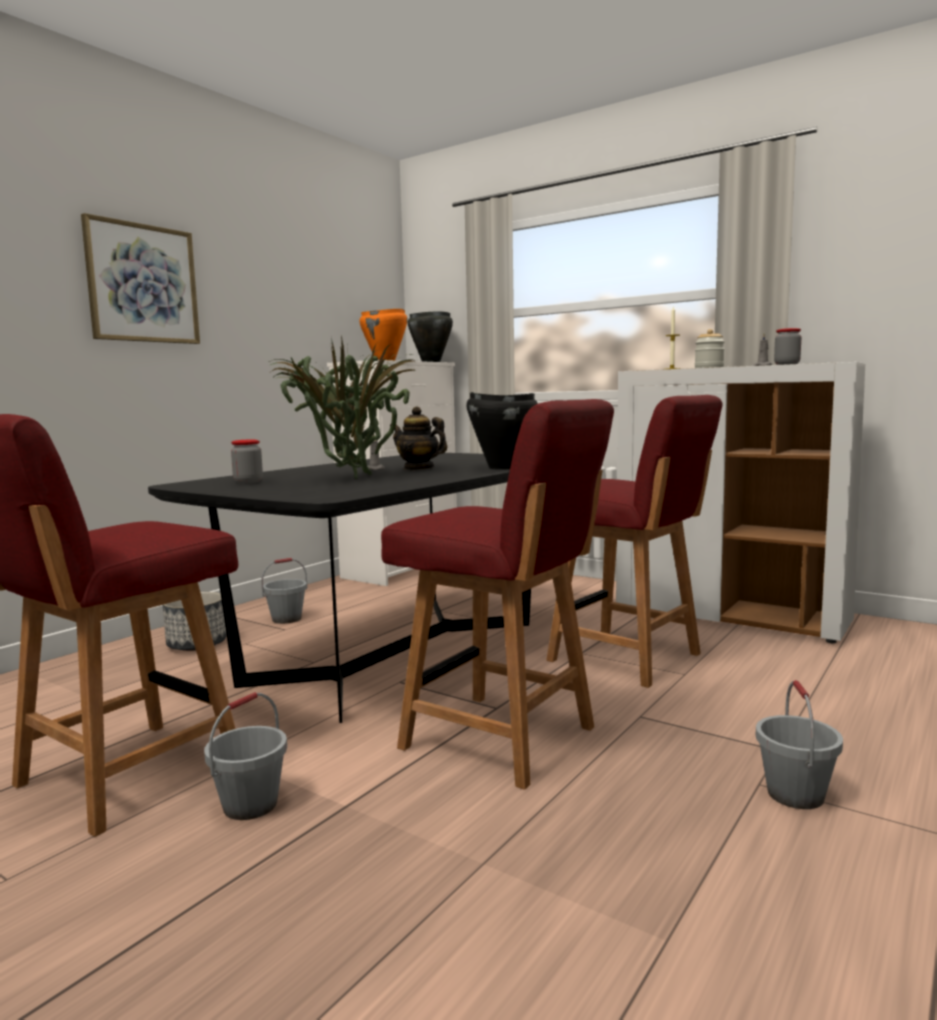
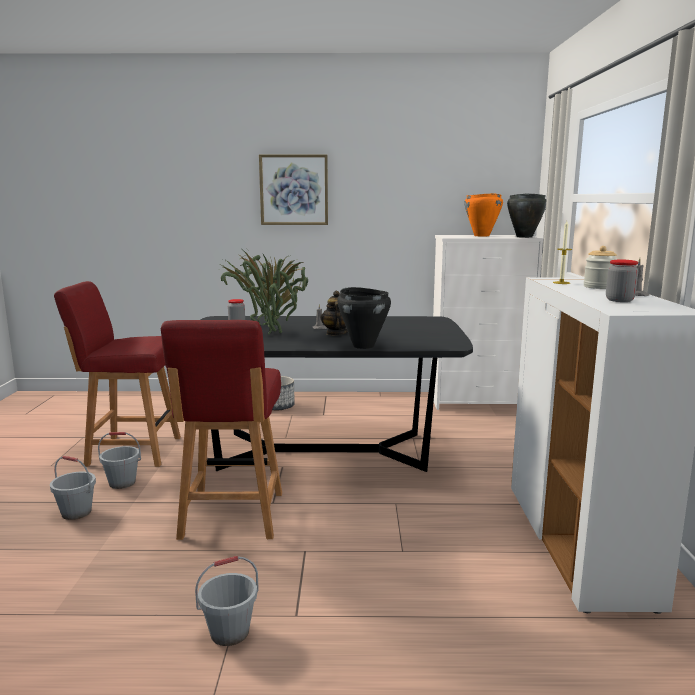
camera: 55 degrees right, 5 degrees up
(286, 619) = (338, 409): grey bucket -> grey bucket (76, 512)
(627, 658) = (407, 522): red chair -> none

